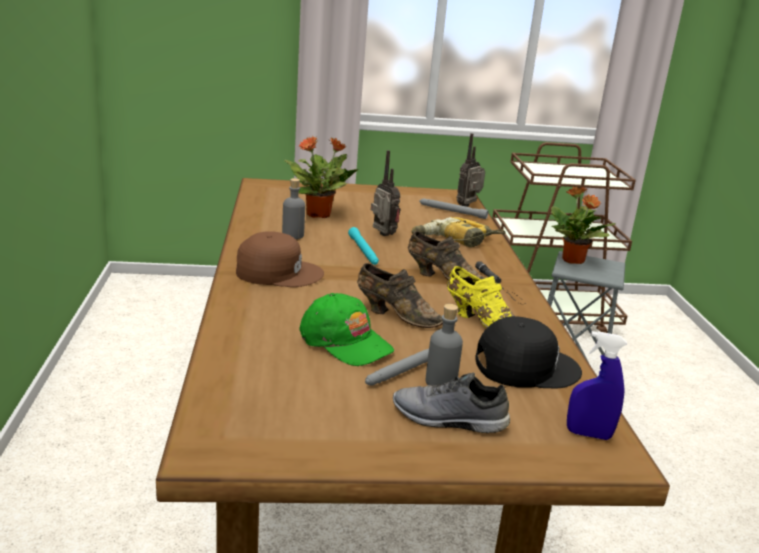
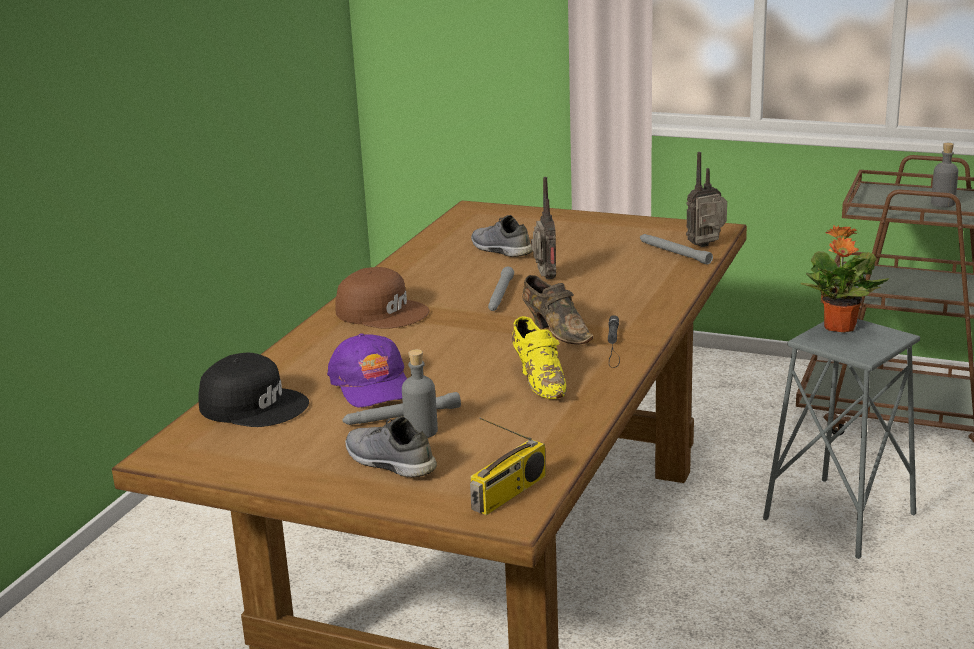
camera: 30 degrees right, 0 degrees up
(293, 235) = (441, 273): grey bottle -> grey bottle (942, 203)
(319, 214) = (499, 250): potted plant -> grey shoe
(345, 342) = (372, 385): green cap -> purple cap
(363, 251) = (500, 295): turquoise flashlight -> grey flashlight
(396, 315) = (454, 366): brown shoe -> none
(455, 241) = (628, 290): power drill -> none
(525, 366) = (528, 428): black cap -> black cap (254, 405)
(588, 434) = (509, 494): blue spray bottle -> radio

